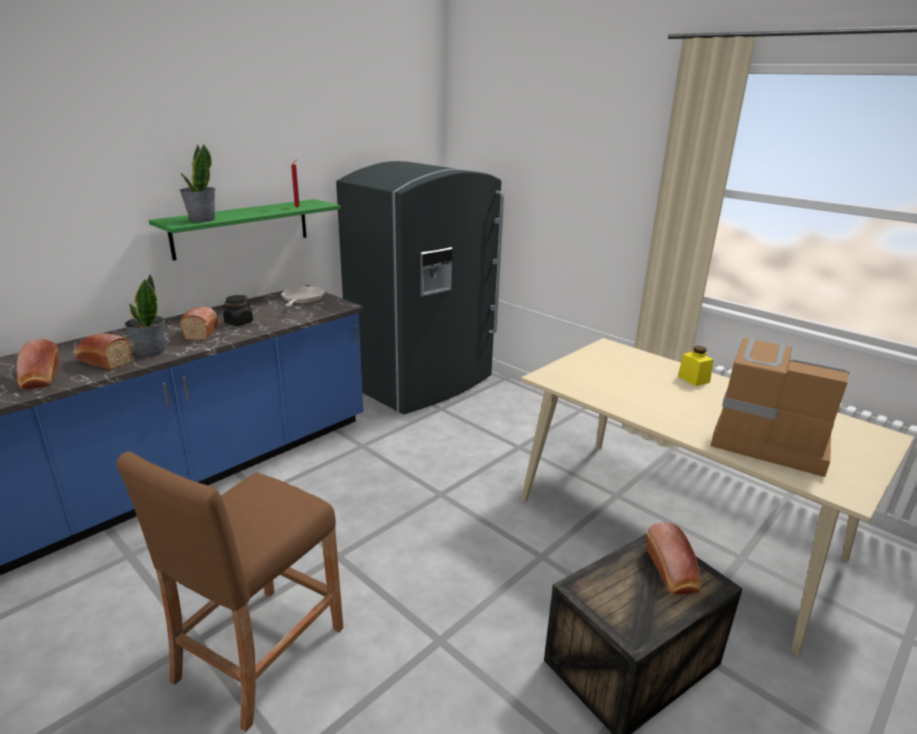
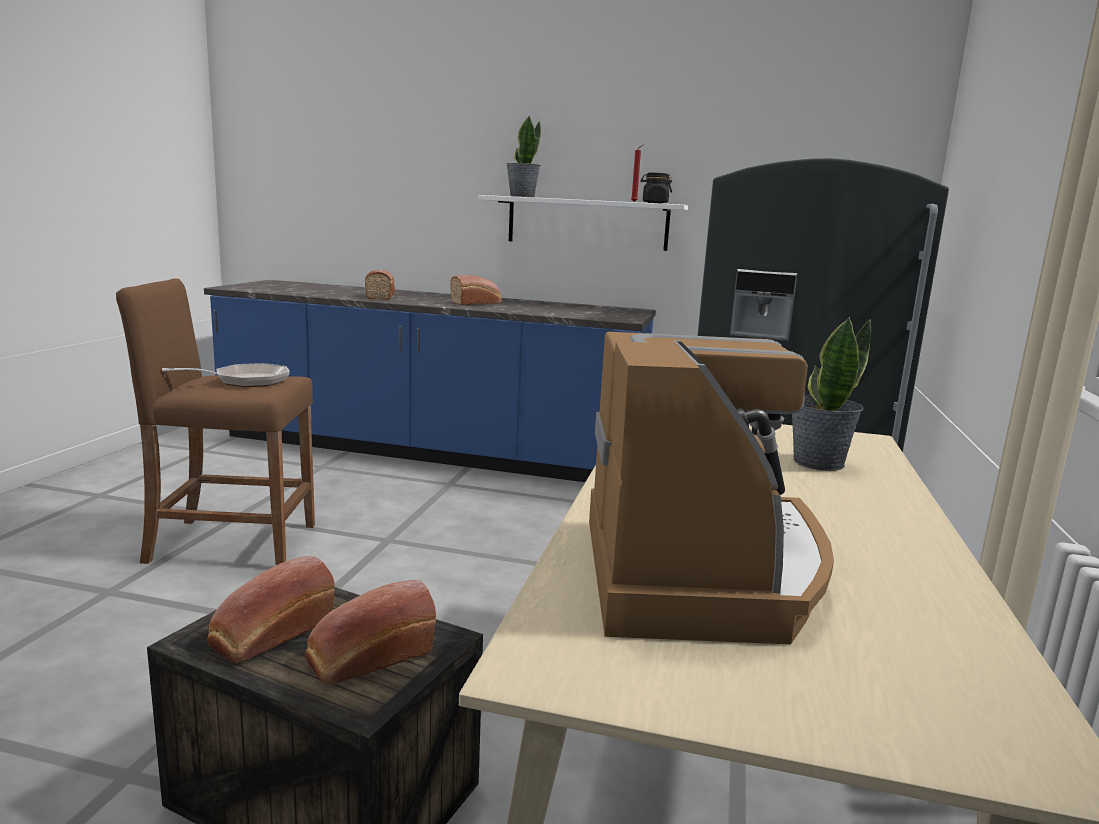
camera: 60 degrees right, 10 degrees down
(40, 378) = (336, 293): bread -> bread (270, 634)
(150, 352) = (414, 300): potted plant -> potted plant (817, 462)
(238, 322) = (514, 306): black jar -> black jar (654, 203)
(242, 228) = (587, 223): green shelf -> white shelf
(302, 300) = (610, 311): frying pan -> frying pan (245, 381)
(693, 379) = (866, 502): yellow jar -> none

